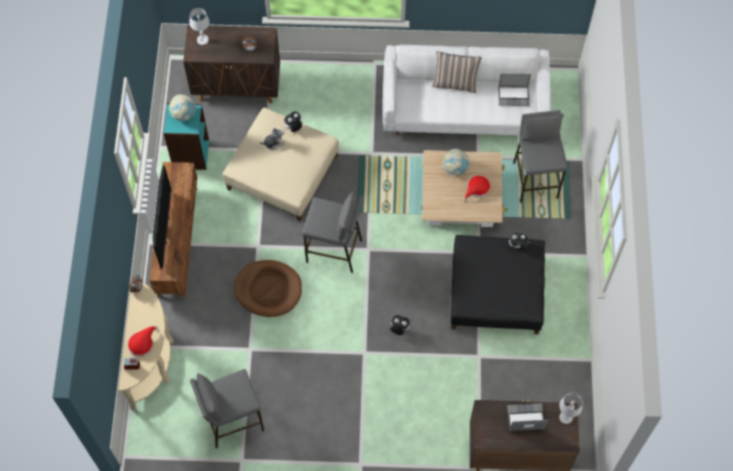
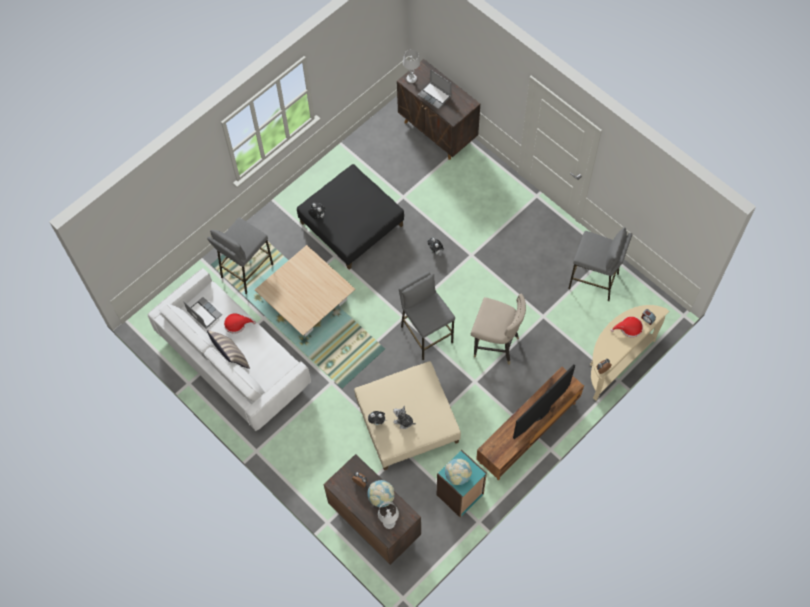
camera: 135 degrees left, 0 degrees up
(268, 289) = (495, 345): brown dog bed -> beige stool
(455, 168) = (296, 304): globe -> globe (381, 497)
(477, 189) = (298, 278): red hat -> red hat (237, 324)

